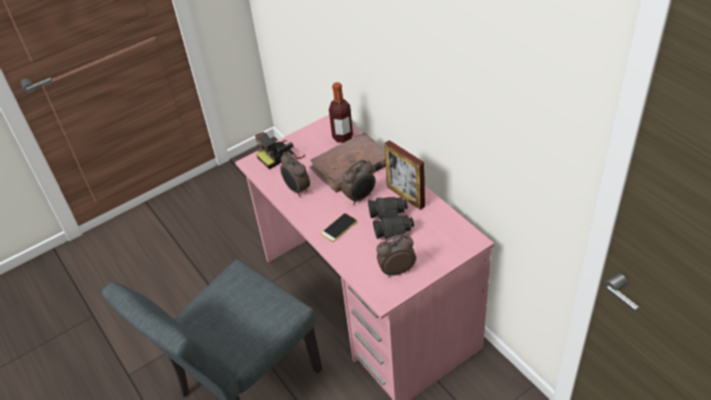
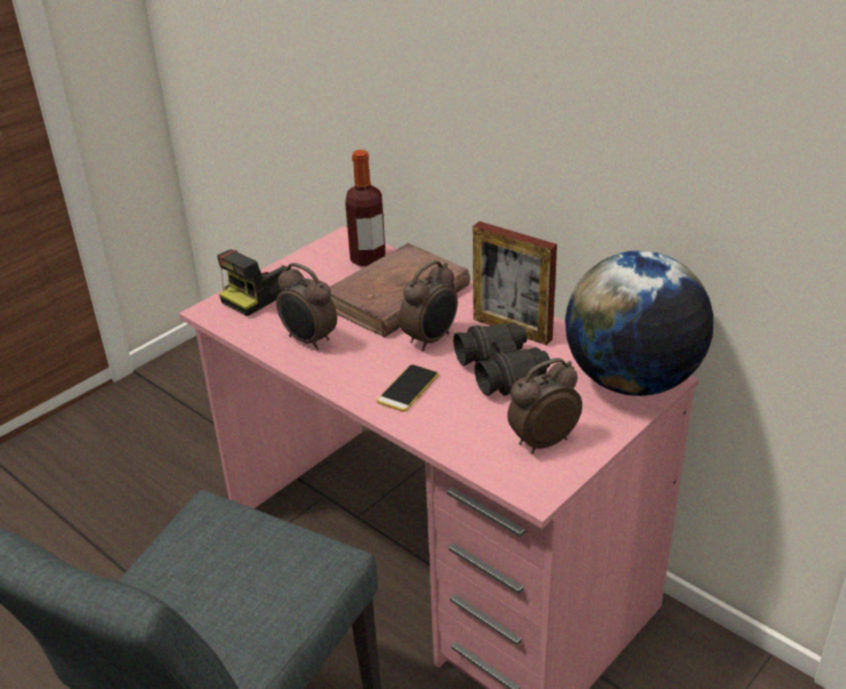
camera: 15 degrees left, 10 degrees down
(457, 240) = (632, 381): none -> globe

